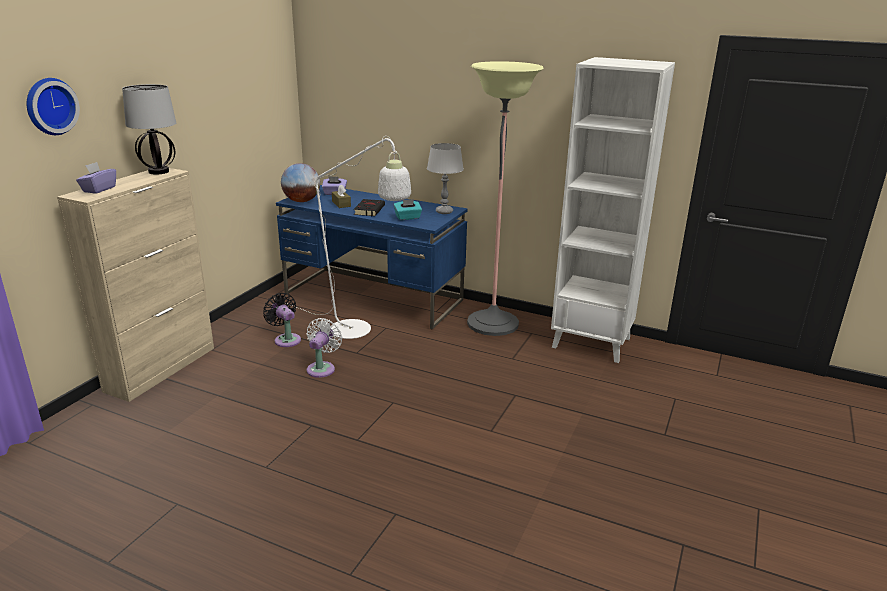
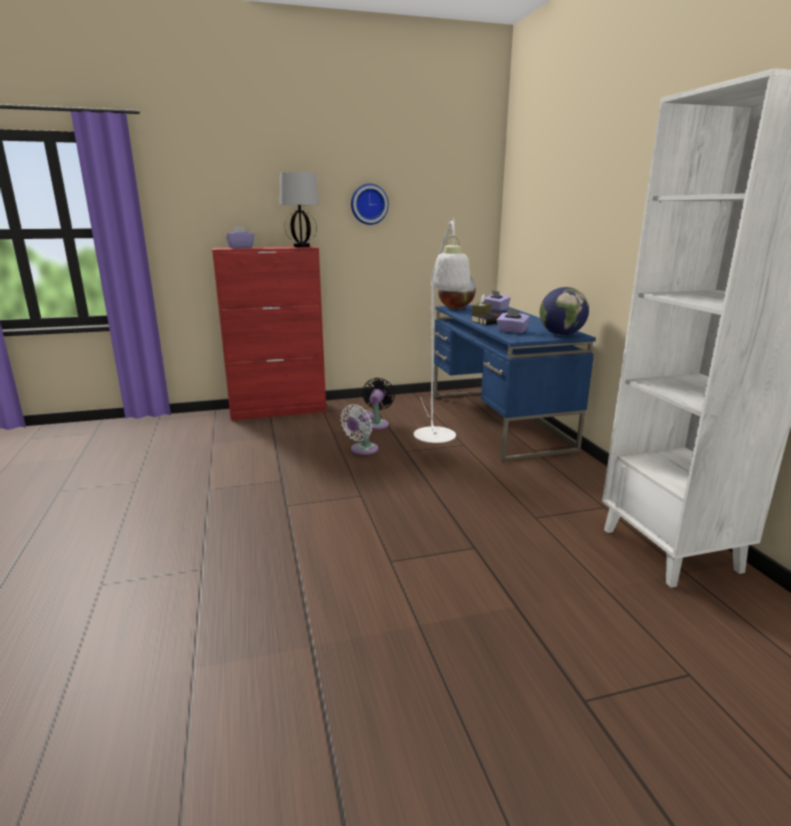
camera: 50 degrees right, 5 degrees down
(49, 106) = (222, 180): wall clock -> wall clock (369, 204)
(162, 368) = (279, 411): beige cabinet -> red cabinet
(322, 368) = (362, 450): white fan -> white fan turned 150 degrees clockwise
(408, 218) = (512, 331): turquoise tissue box -> purple tissue box
(444, 212) = (561, 334): grey table lamp -> globe
(492, 323) = (574, 481): floor lamp -> none

